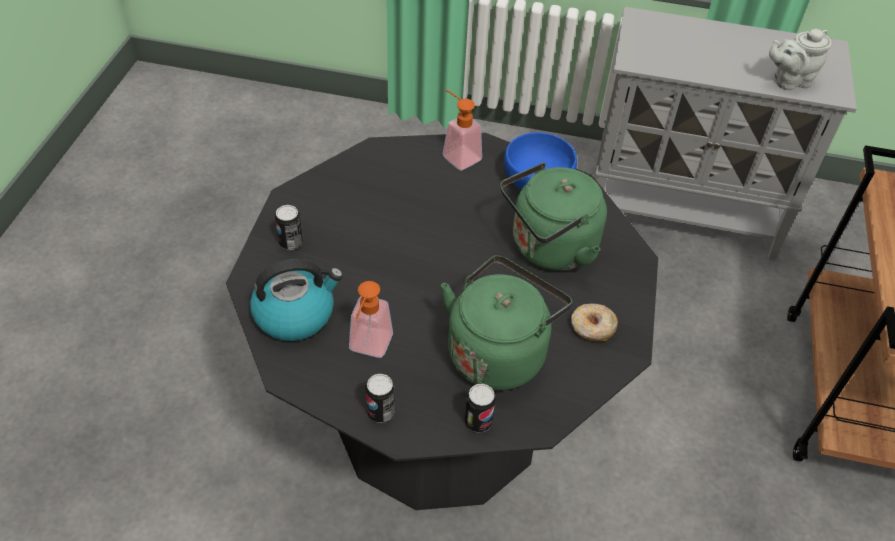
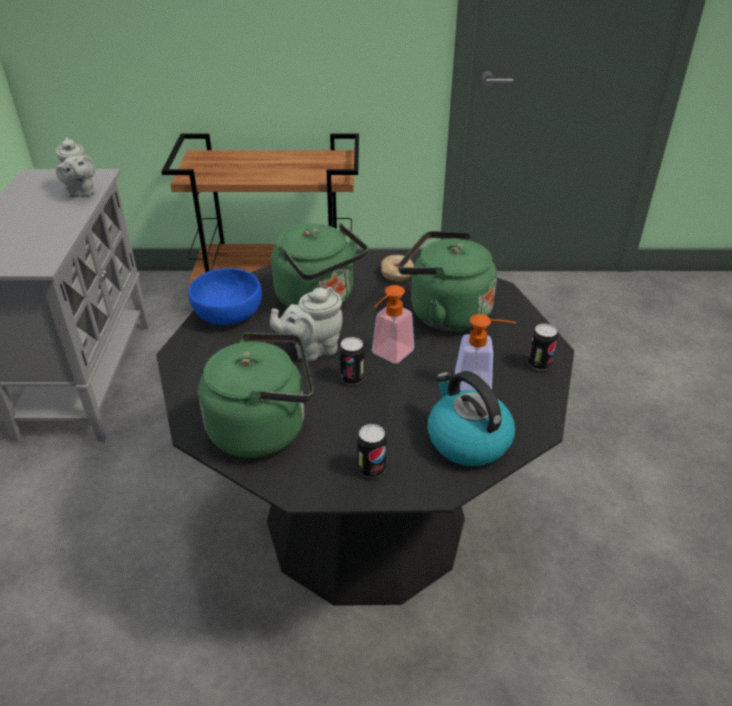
camera: 100 degrees left, 10 degrees down
(365, 186) = (264, 428): none -> green kettle
(457, 155) = (197, 368): soap dispenser -> soap dispenser (388, 355)
(462, 231) = (312, 349): none -> grey teapot
(478, 422) = (515, 315): can -> can (352, 378)

